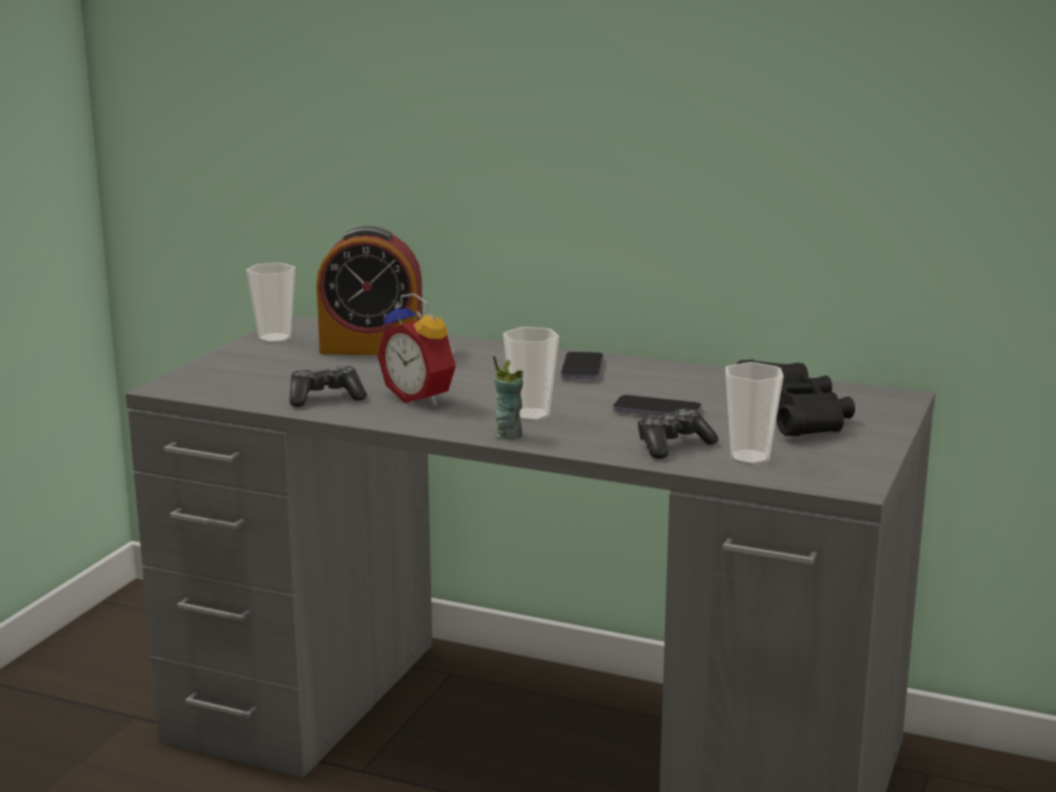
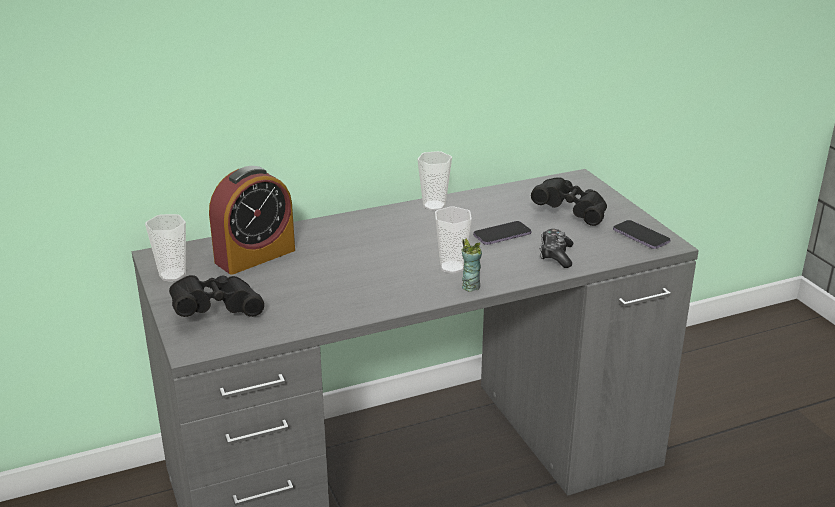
camera: 45 degrees left, 10 degrees up
(246, 371) = (216, 310): none -> black binoculars
(325, 398) = (315, 308): game controller -> none
(421, 398) = (369, 281): alarm clock -> none
(582, 369) = (406, 221): phone -> phone (641, 236)
(749, 458) = (601, 247): cup -> cup (434, 205)

